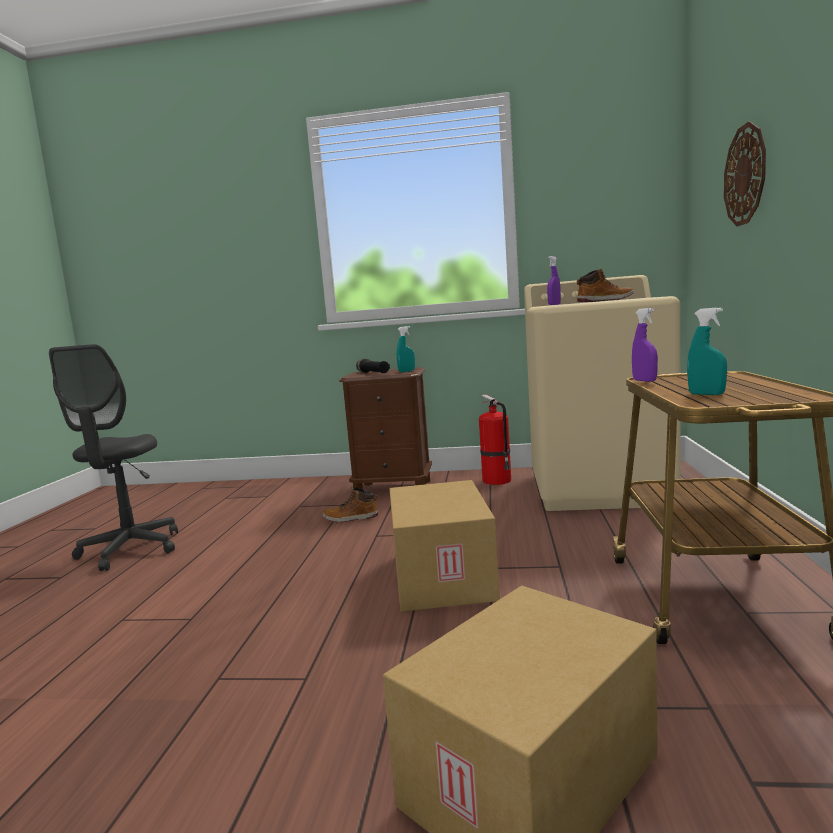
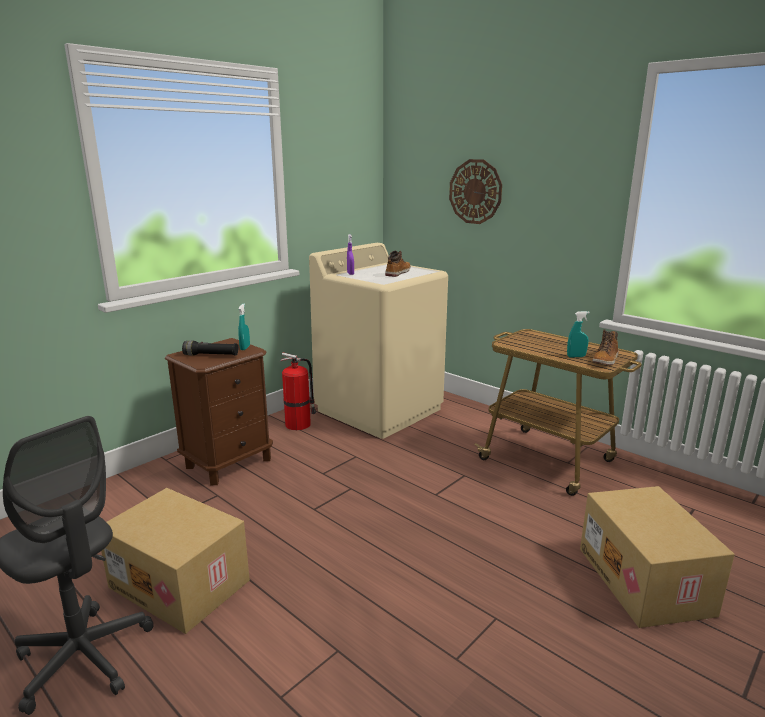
camera: 55 degrees left, 10 degrees up
(351, 518) = (256, 505): boot -> boot (605, 360)
(445, 577) = (425, 514): cardboard box -> cardboard box (182, 583)
(644, 381) = (514, 346): purple spray bottle -> none

